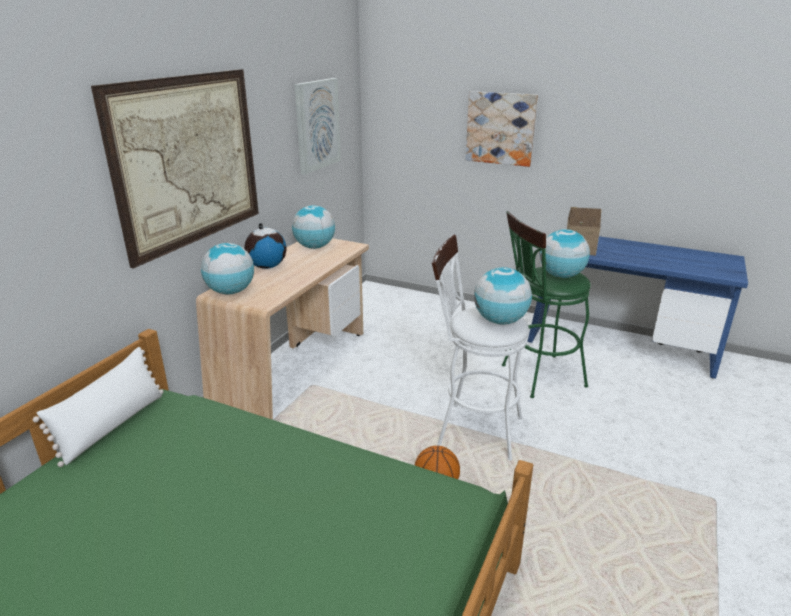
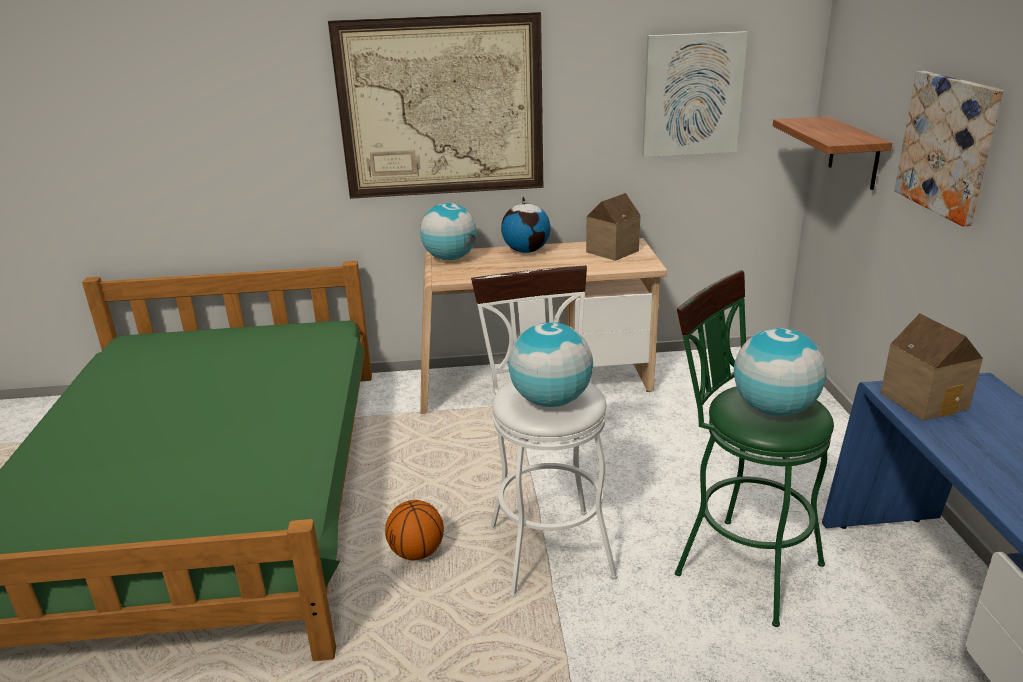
camera: 60 degrees right, 0 degrees up
(112, 426) = (285, 327): white pillow -> none
(315, 247) = (610, 251): globe -> toy house
(413, 146) = (854, 153): none -> shelf

